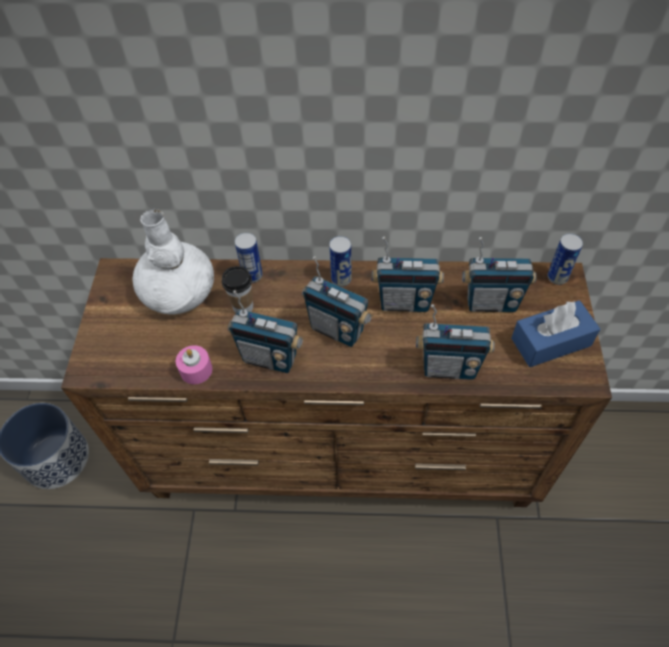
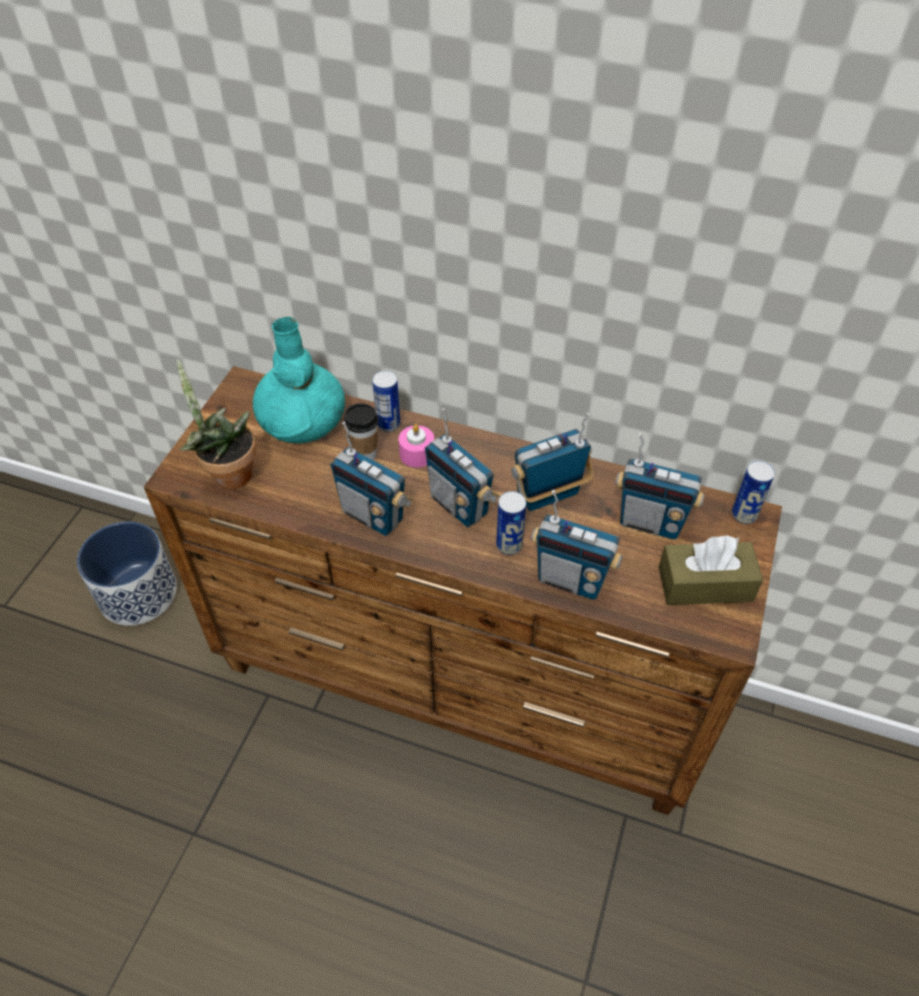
camera: 15 degrees right, 5 degrees down
(132, 355) = (228, 474): none -> potted plant
(179, 290) = (303, 420): white vase -> turquoise vase
(196, 370) = (289, 506): pink candle -> pink candle (417, 454)
(341, 279) = (486, 452): can -> can (509, 545)
(404, 302) = (548, 496): radio -> radio turned 135 degrees clockwise
(551, 342) = (705, 584): blue tissue box -> brown tissue box

